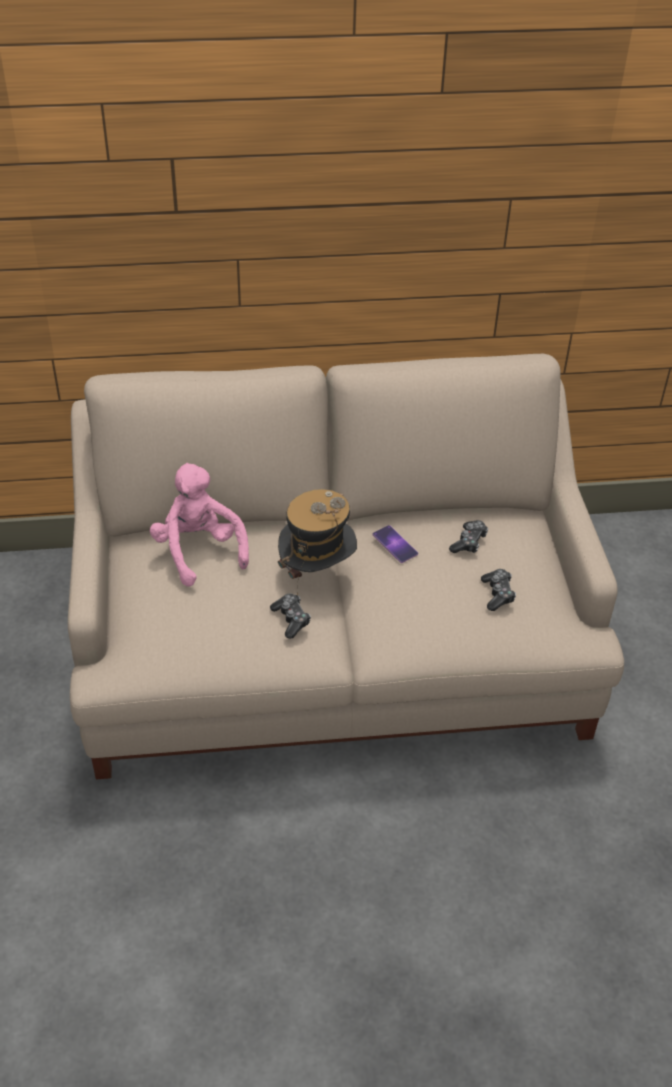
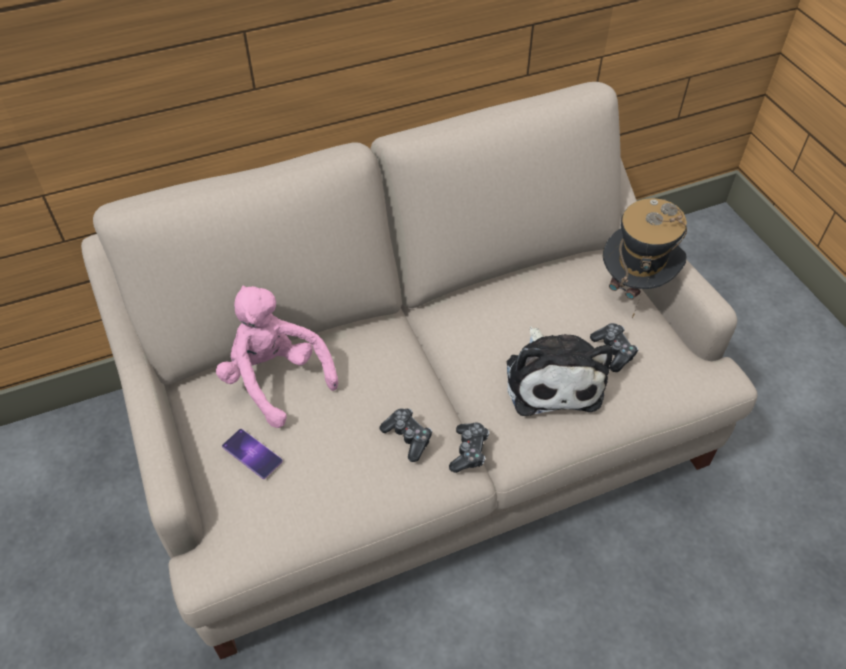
camera: 15 degrees left, 5 degrees up
(317, 572) = (414, 373): hat -> hat (634, 287)
(395, 544) = (485, 320): phone -> phone (252, 453)
(433, 604) = (552, 379): none -> plush toy
(469, 542) = (560, 300): game controller -> game controller (469, 451)

